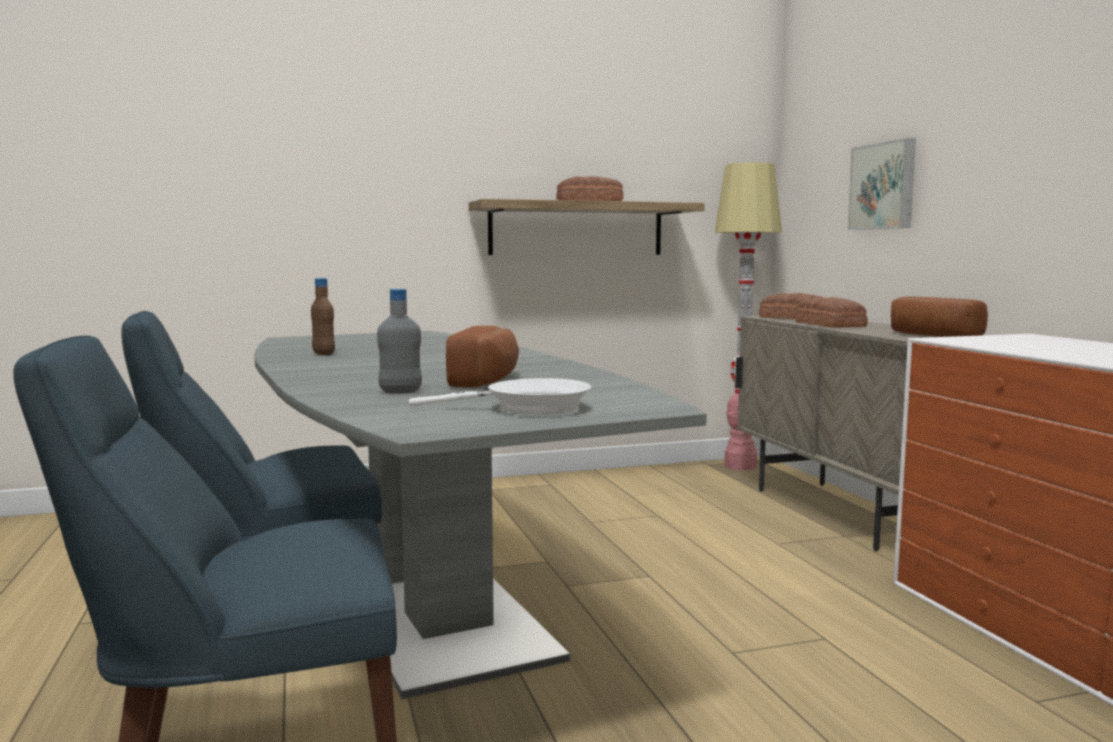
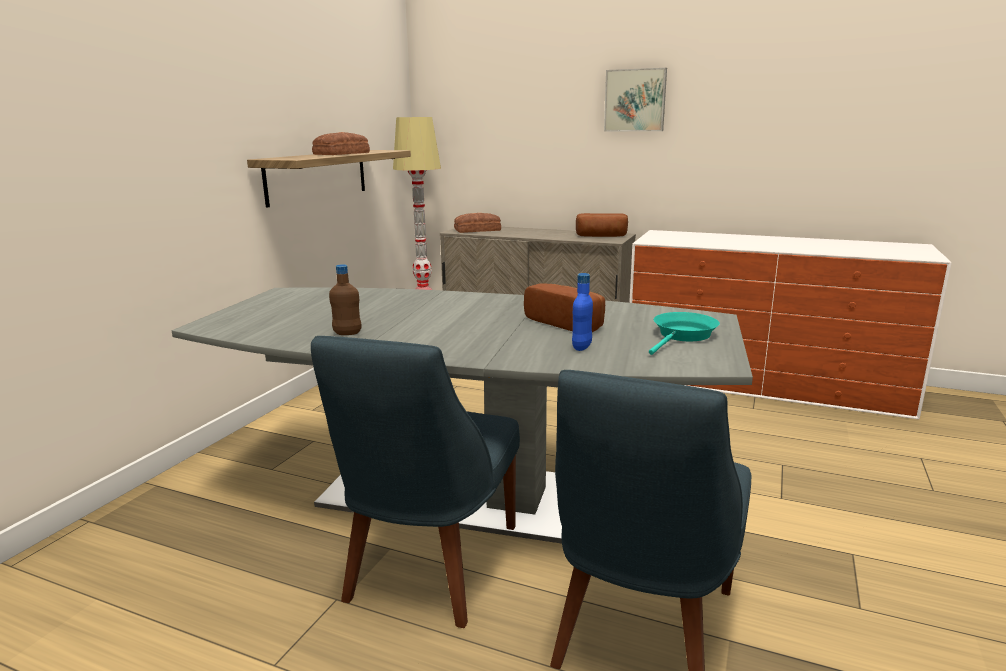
camera: 50 degrees left, 10 degrees up
(400, 392) = (581, 347): grey bottle -> blue bottle
(529, 408) = (683, 336): white frying pan -> turquoise frying pan
(829, 325) = (523, 234): bread -> none
(884, 186) = (526, 139): picture -> picture (635, 100)

